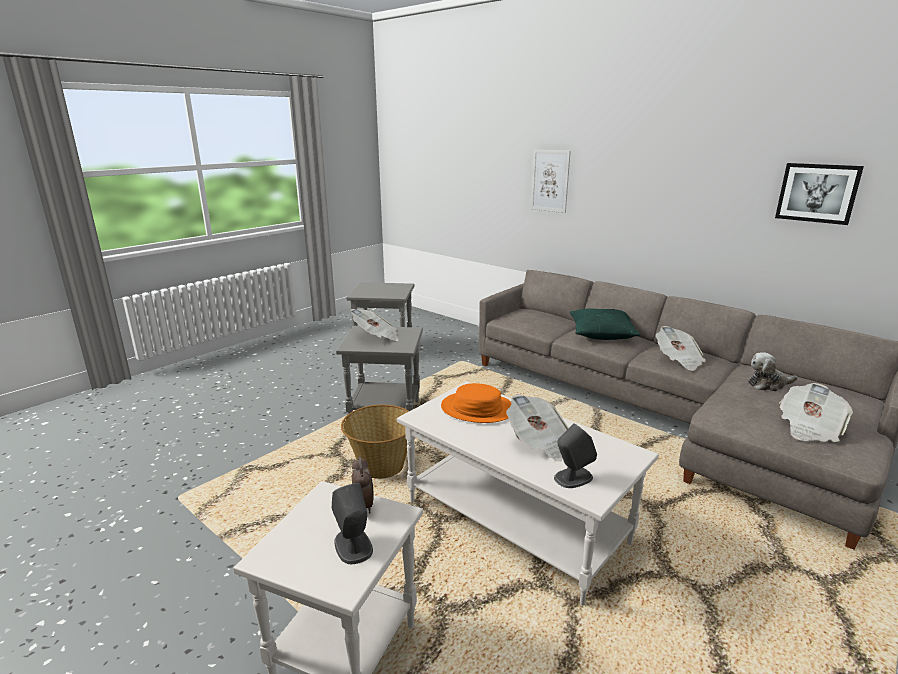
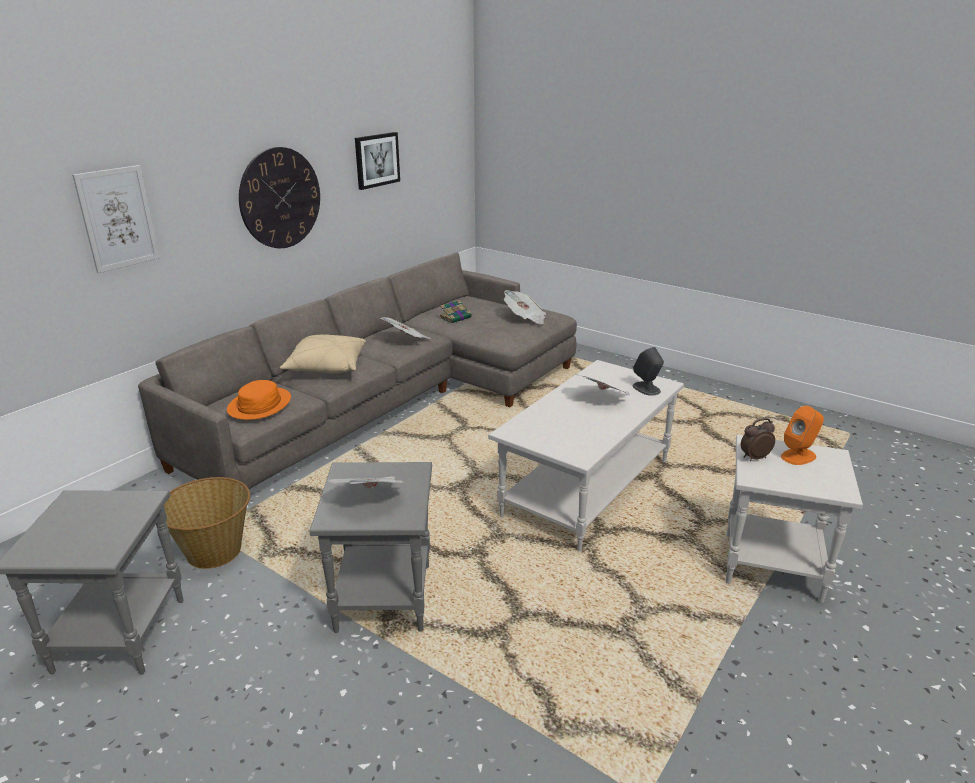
camera: 95 degrees left, 5 degrees up
(353, 546) = (798, 456): grey speaker -> orange speaker
(381, 466) = (519, 583): basket -> basket (214, 552)
(477, 409) = (553, 426): orange hat -> orange hat (260, 405)
(601, 334) = (326, 367): green pillow -> beige pillow
(673, 200) = (280, 198): none -> wall clock
(768, 384) = (456, 317): plush toy -> book

